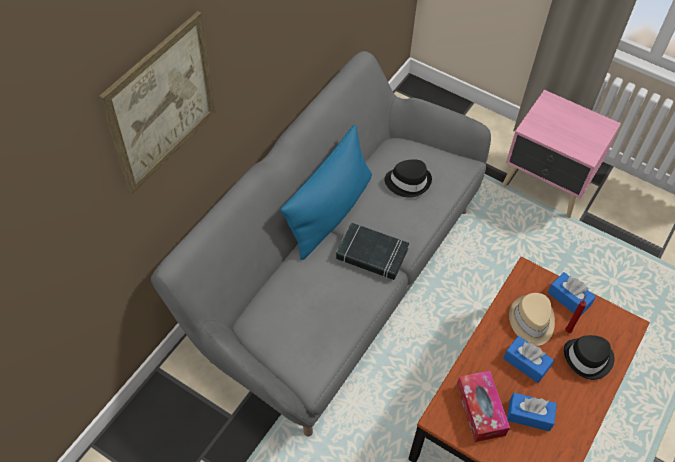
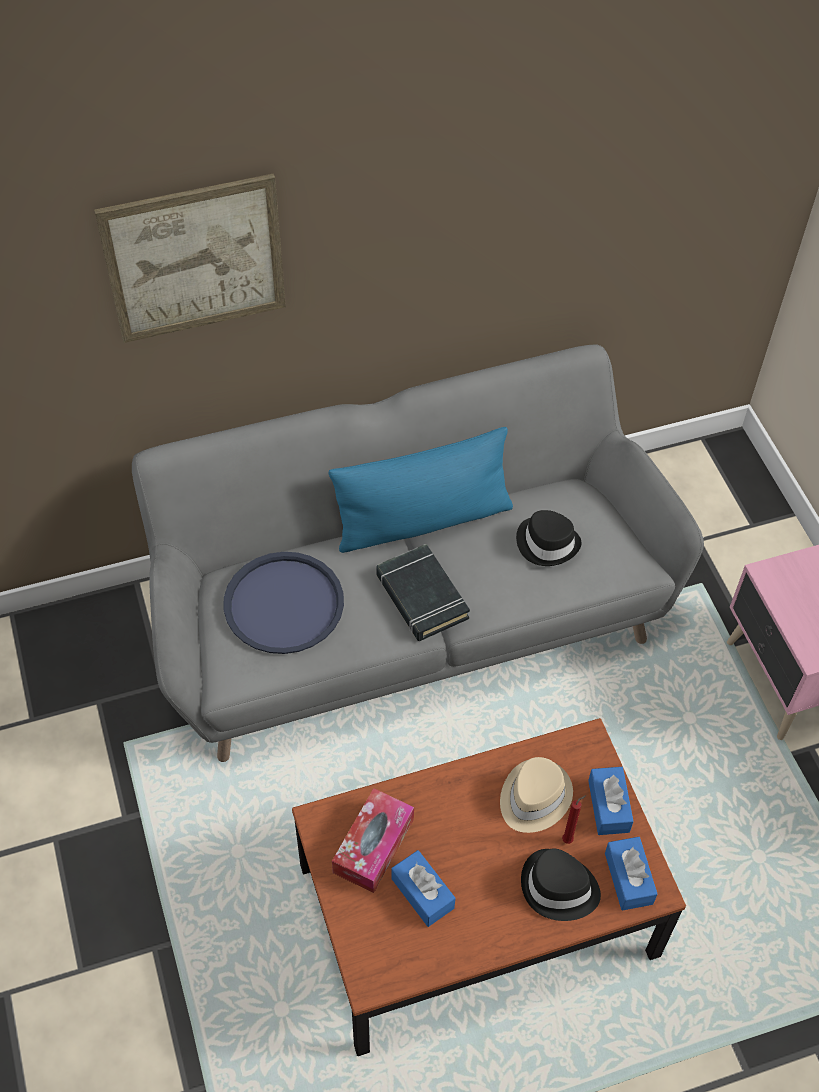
camera: 40 degrees right, 0 degrees up
(300, 310) = (284, 603): none -> blue tray
(526, 363) = (478, 837): blue tissue box -> blue tissue box (628, 878)

